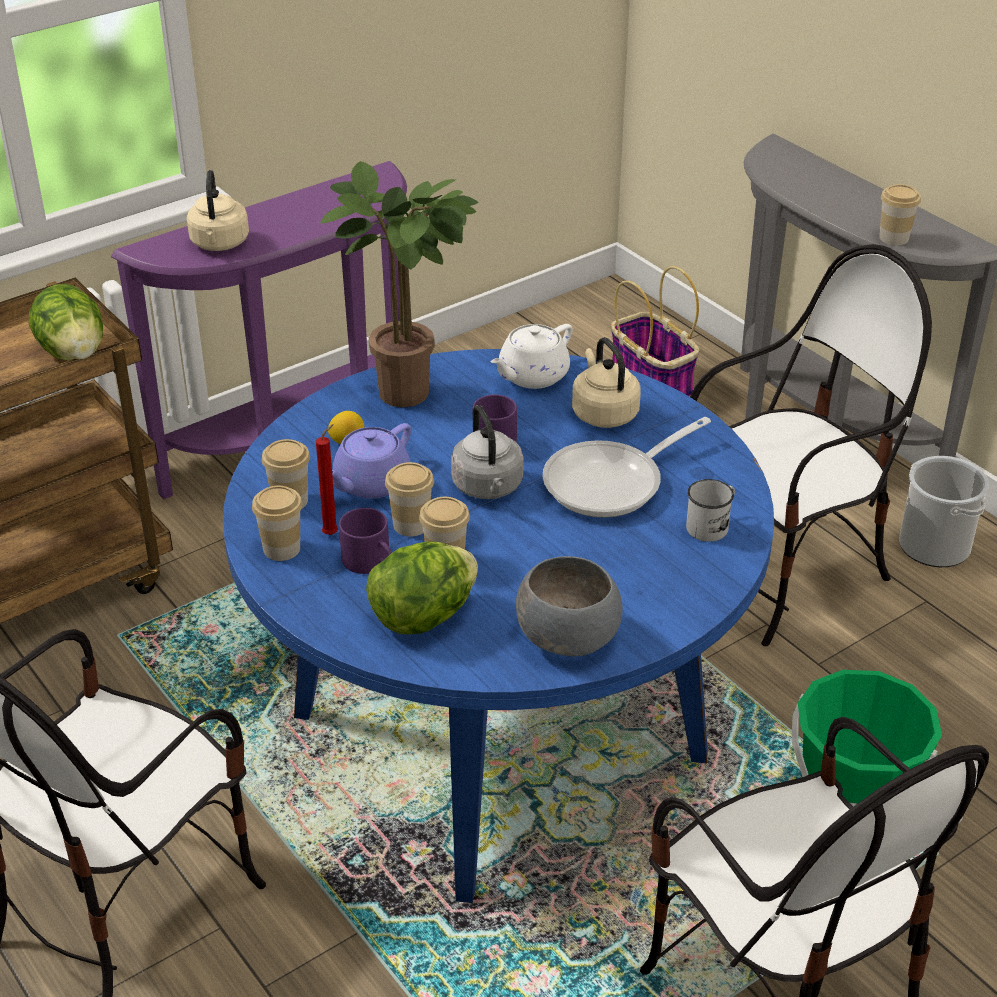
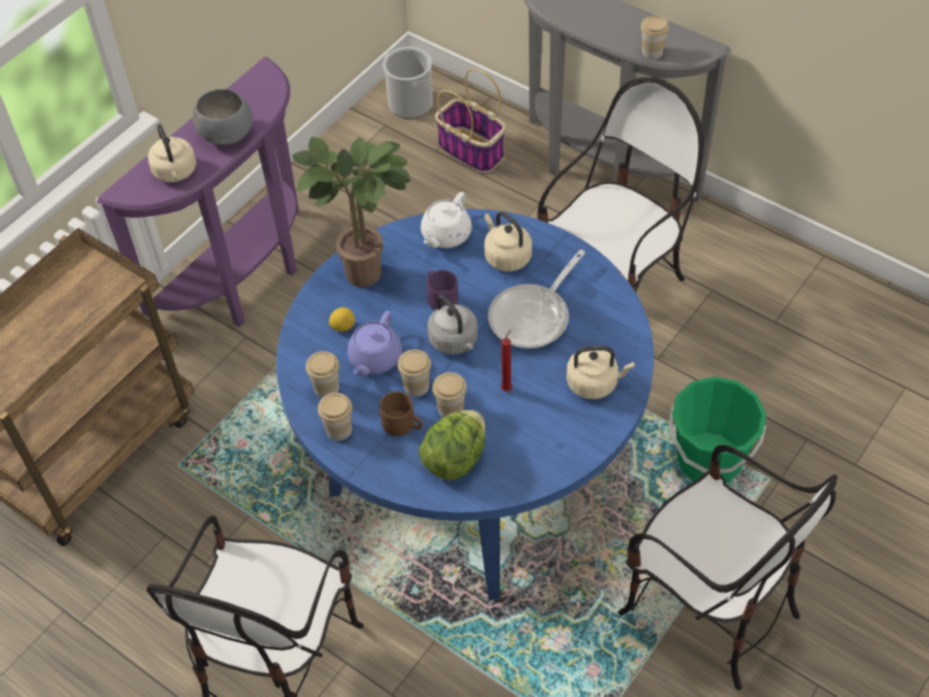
camera: 15 degrees left, 15 degrees up
(73, 353) = (107, 294): lettuce -> none
(332, 533) = (367, 408): red candle -> red candle (507, 388)
(372, 562) = (403, 424): purple mug -> brown mug
(569, 638) = (554, 450): grey bowl -> grey bowl (227, 134)
(664, 575) = (595, 383): none -> beige kettle
(711, 525) = (610, 334): white mug -> none
(934, 546) = (705, 244): bucket -> bucket (410, 104)

